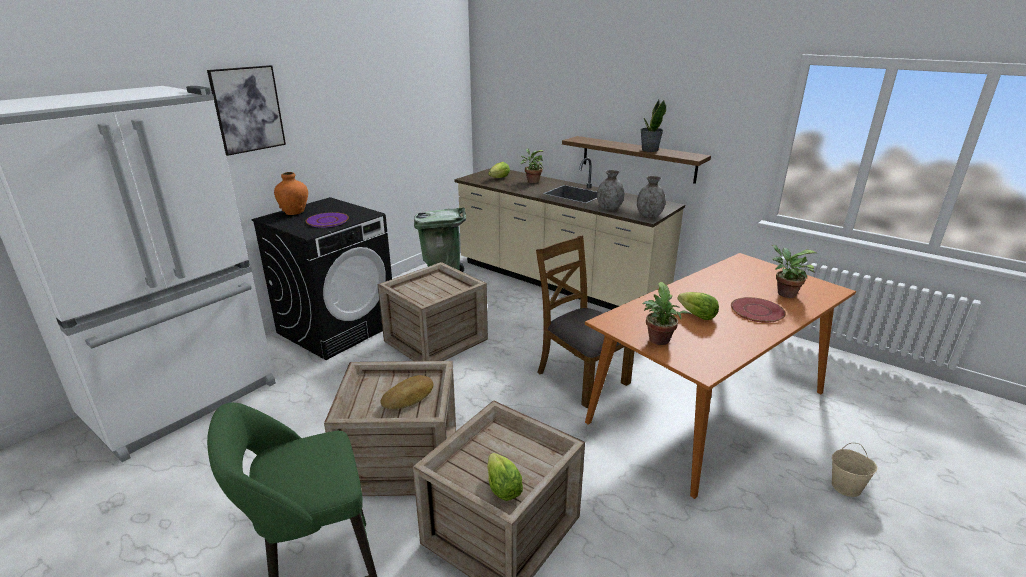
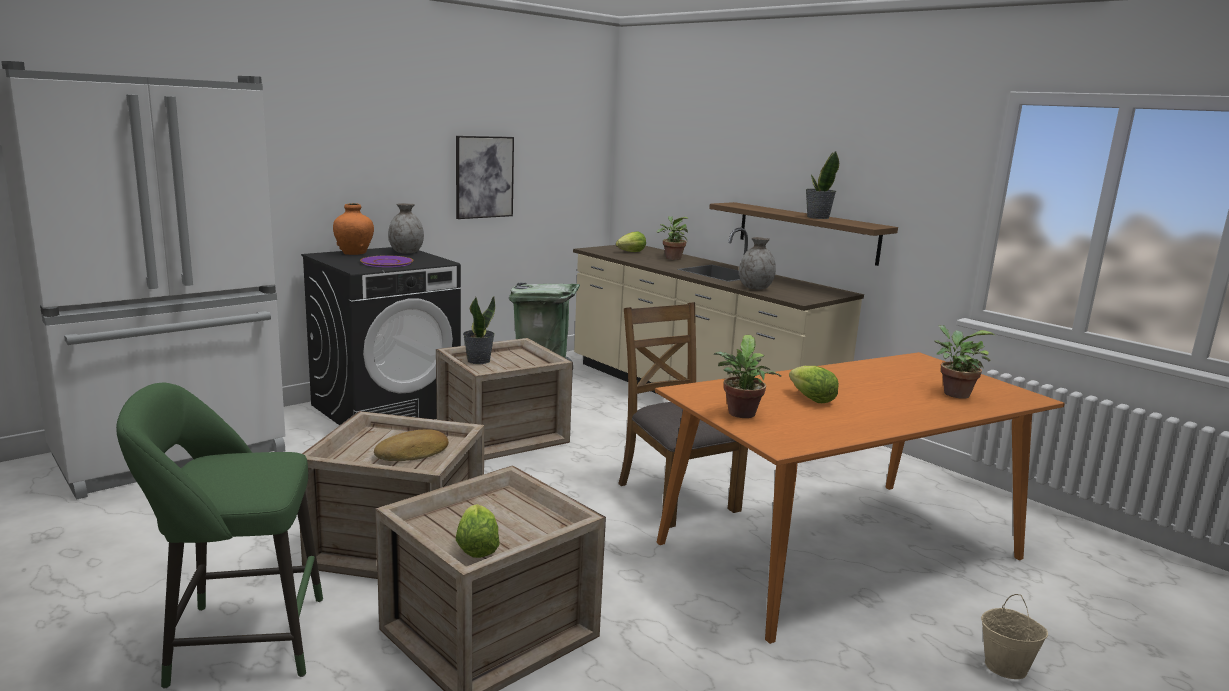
camera: 10 degrees right, 10 degrees down
(248, 109) = (318, 124): picture -> picture (484, 177)
(412, 289) = (478, 360): none -> potted plant
(649, 215) = (804, 298): grey vase -> grey vase (406, 252)
(757, 311) = (901, 404): red plate -> none

